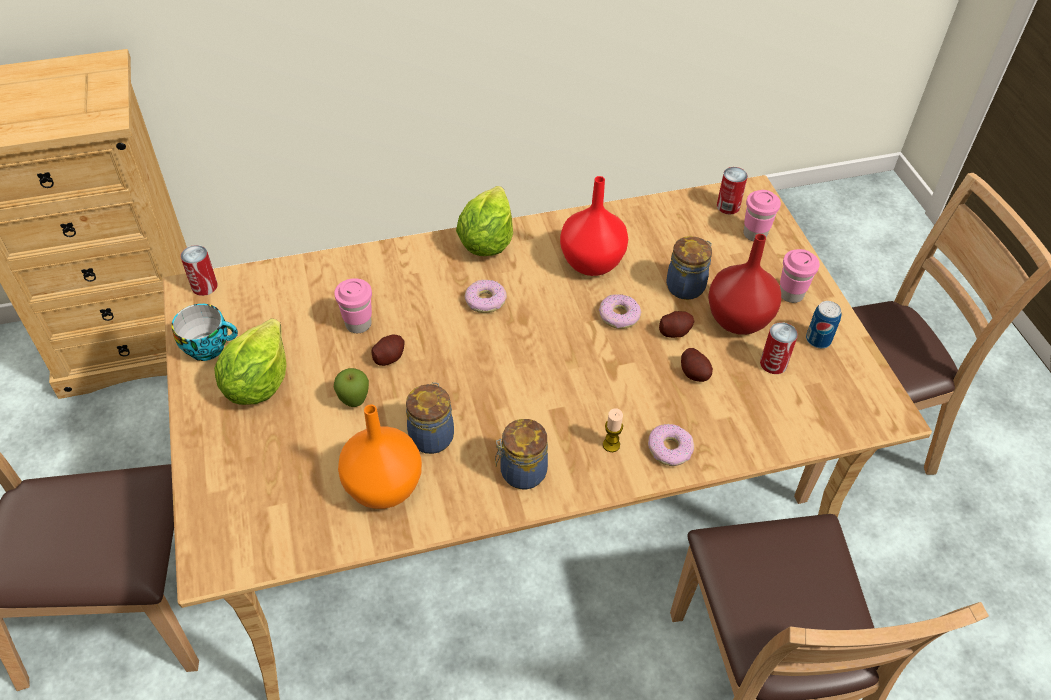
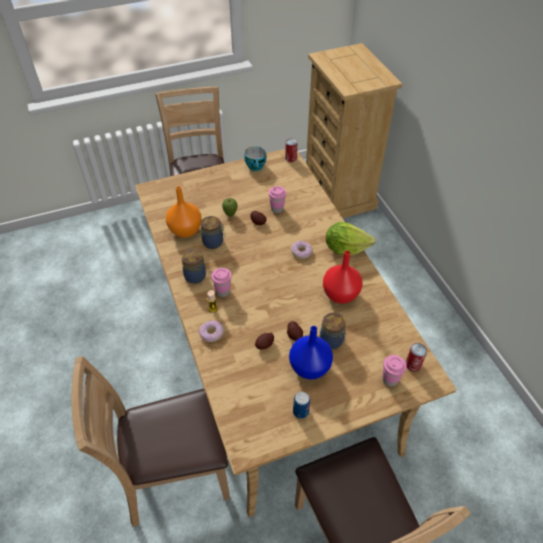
camera: 85 degrees right, 0 degrees up
(258, 382) = (238, 184): lettuce -> none
(619, 316) = (301, 309): donut -> none
(739, 319) = (310, 368): red vase -> blue vase
(773, 363) = (277, 385): can -> none
(791, 294) = (338, 398): pink cup -> pink cup (223, 291)

